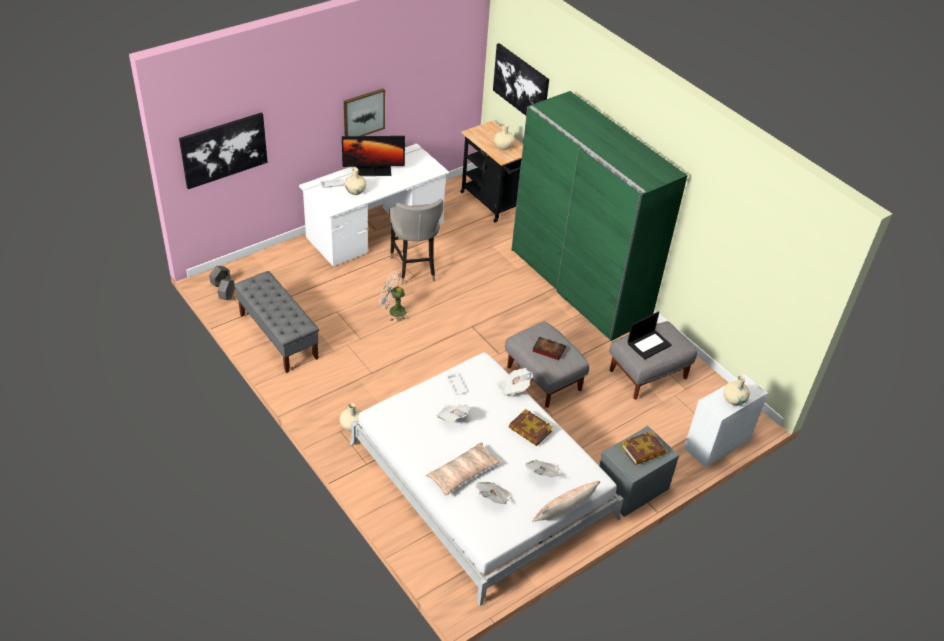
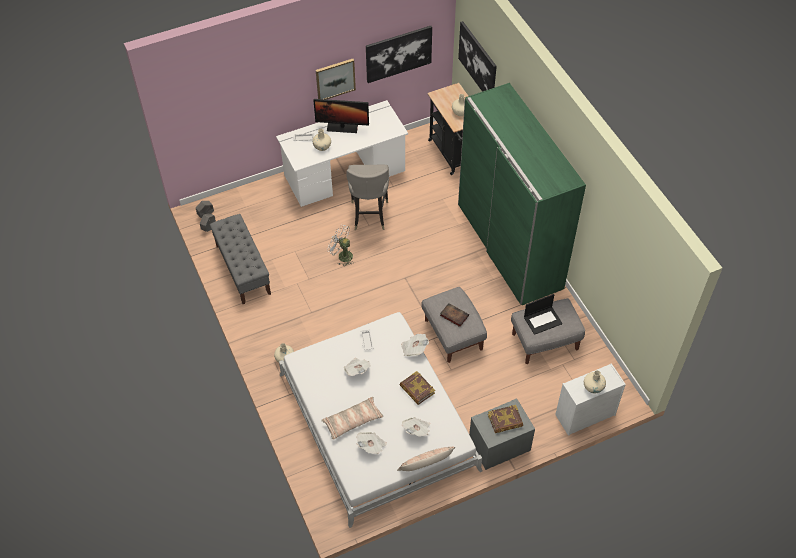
camera: 15 degrees right, 10 degrees up
(224, 149) = (207, 111): picture -> picture (398, 53)

